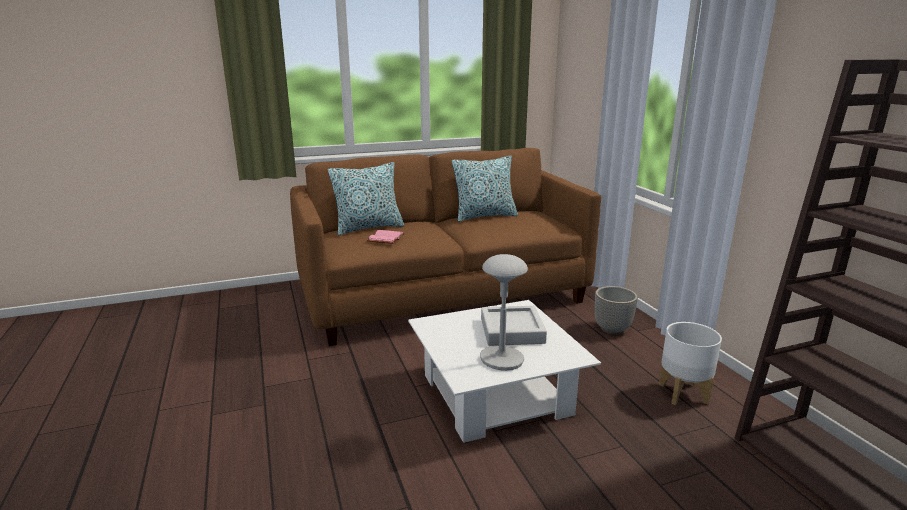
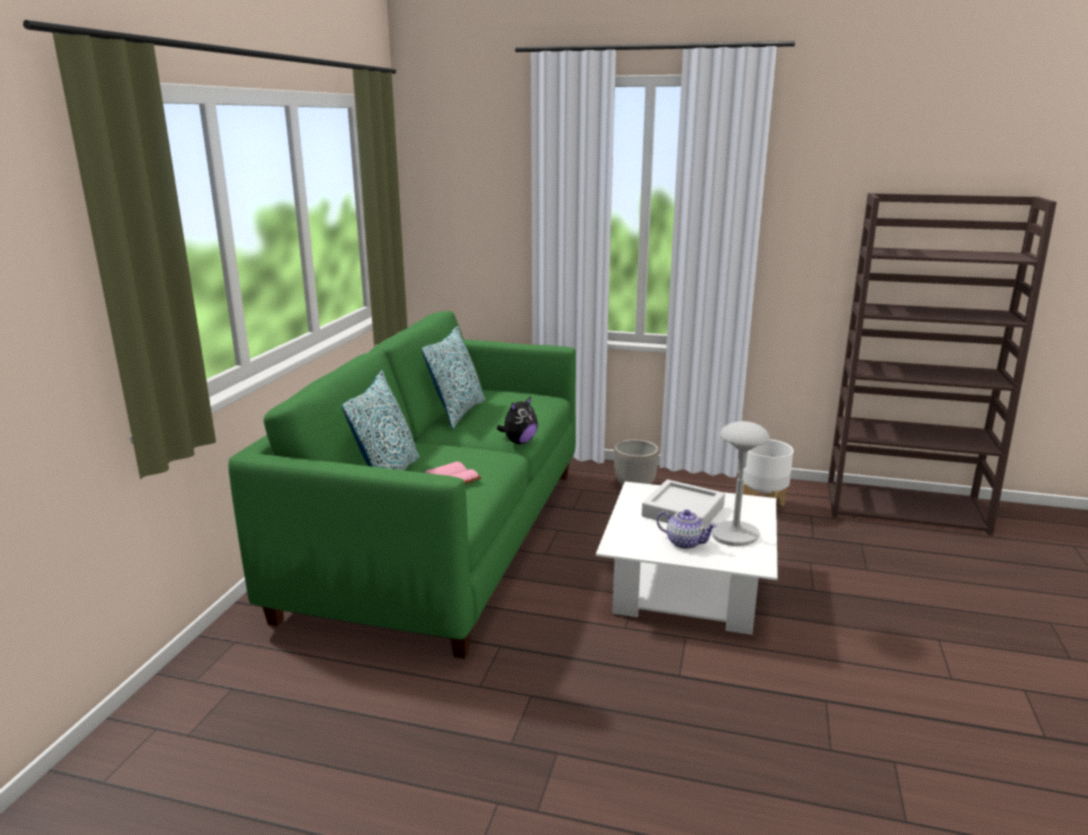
camera: 55 degrees left, 0 degrees up
(443, 296) = (443, 537): brown sofa -> green sofa
(462, 343) = (684, 542): none -> teapot
(475, 241) = (519, 442): none -> plush toy

